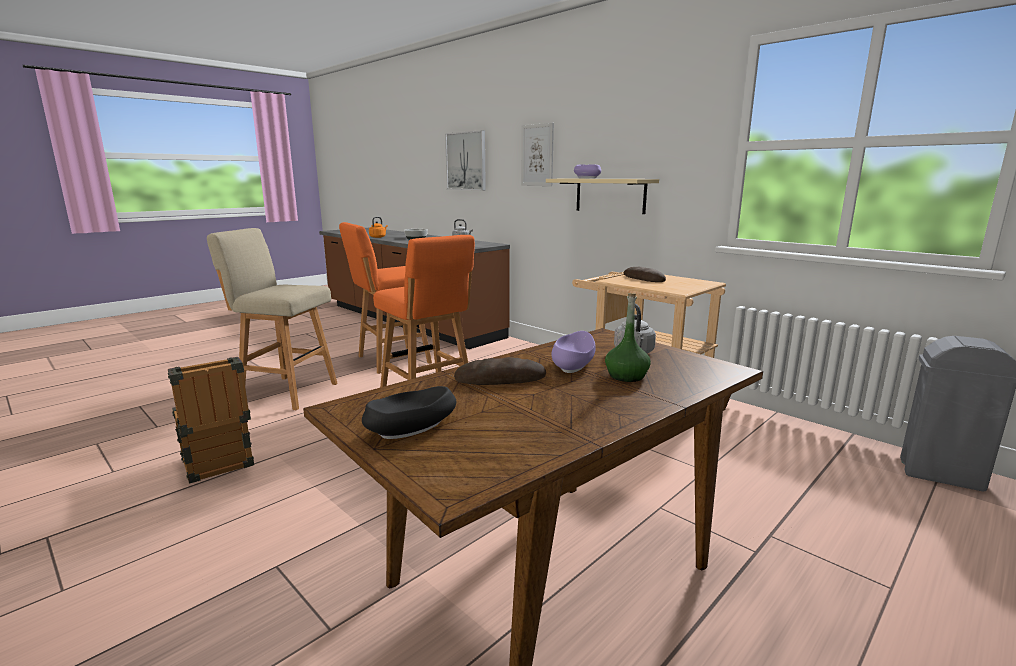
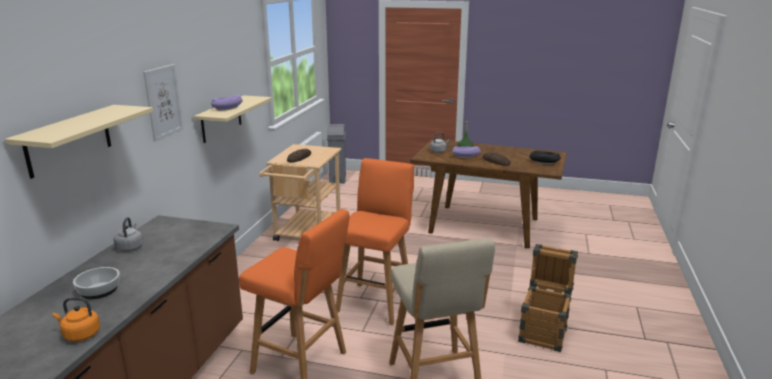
camera: 120 degrees left, 5 degrees up
(466, 161) = (69, 140): picture -> beige shelf

